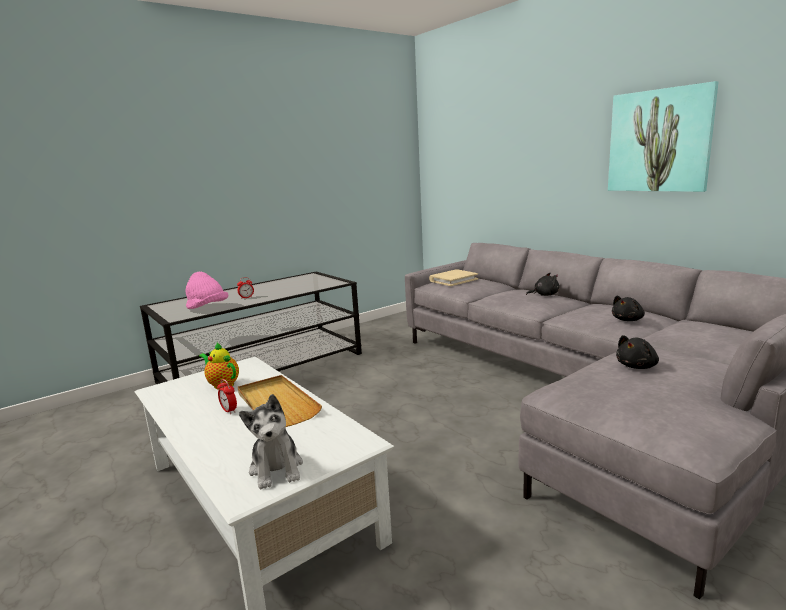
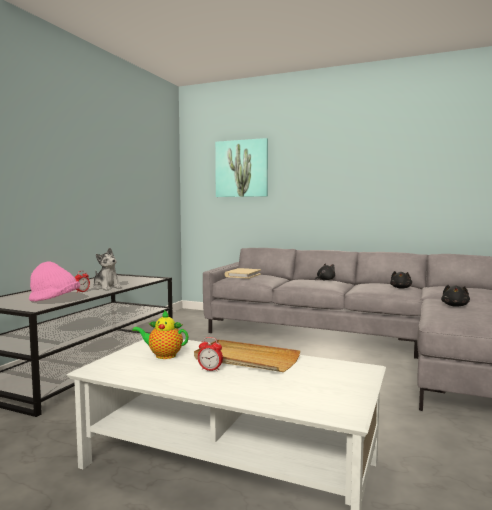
camera: 30 degrees left, 10 degrees down
(277, 468) = (334, 393): plush toy -> plush toy (107, 287)
(659, 141) = (387, 174): picture -> picture (241, 168)

